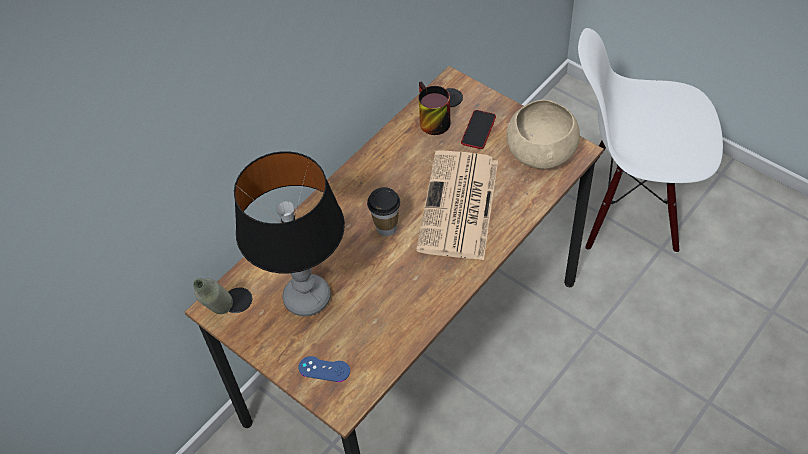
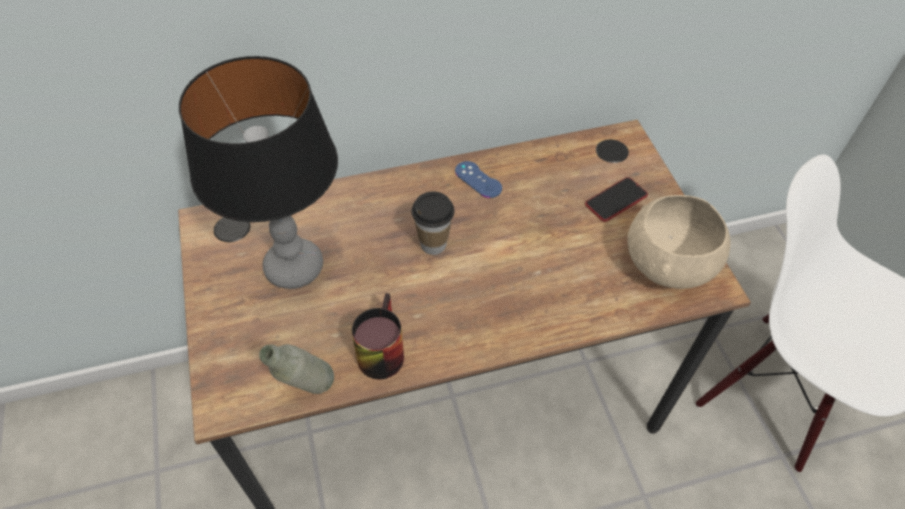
camera: 30 degrees right, 0 degrees up
(221, 316) = (202, 234): grey bottle -> grey bottle (308, 393)
(324, 369) = (242, 352): blue game controller -> blue game controller (478, 179)
(429, 120) = (571, 162): mug -> mug (378, 349)
(459, 207) = (527, 268): newspaper -> none

